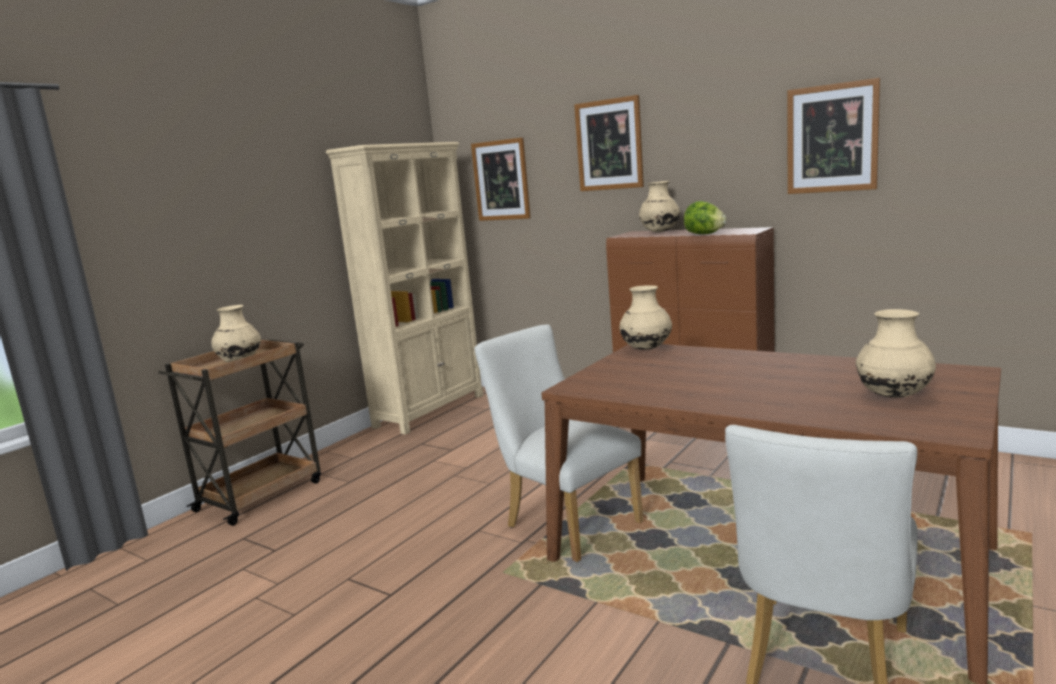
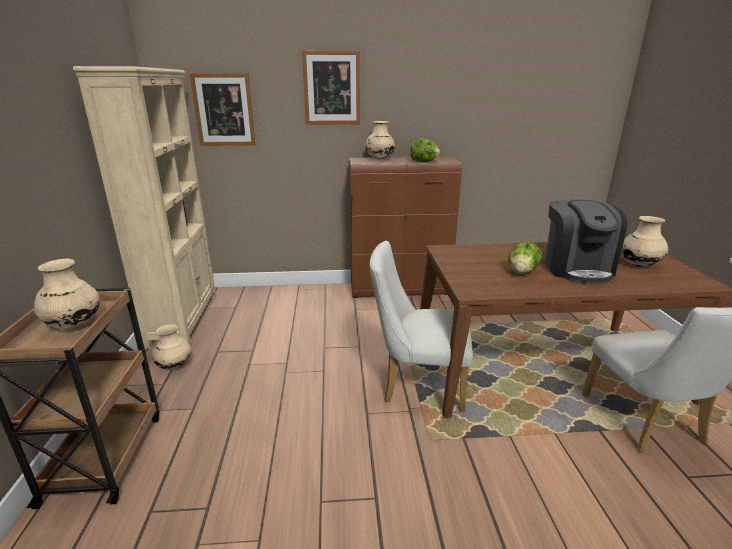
camera: 40 degrees left, 10 degrees up
(646, 349) = (449, 250): beige vase -> beige vase (174, 366)
(681, 380) = (522, 272): none -> lettuce
(771, 386) = (576, 268): none -> coffee machine
(832, 138) = (490, 100): picture -> none

